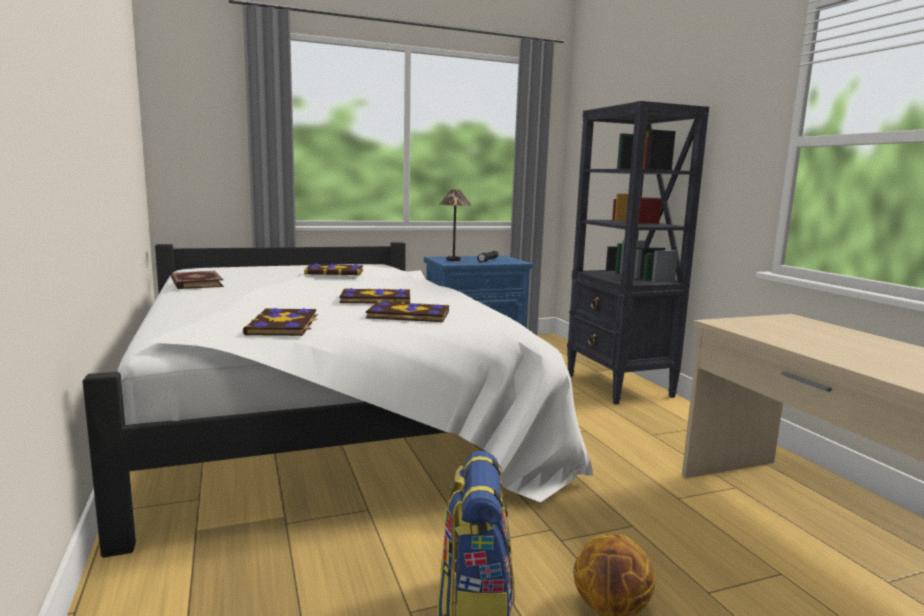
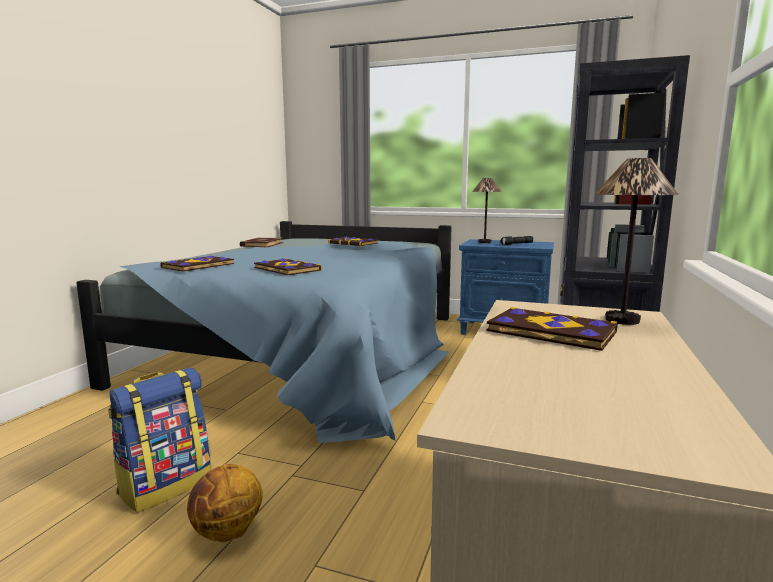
camera: 40 degrees right, 0 degrees up
(326, 416) = (312, 350): white bed -> blue bed
(375, 299) = (306, 259): book -> book (550, 332)
(801, 323) = (621, 320): none -> table lamp

